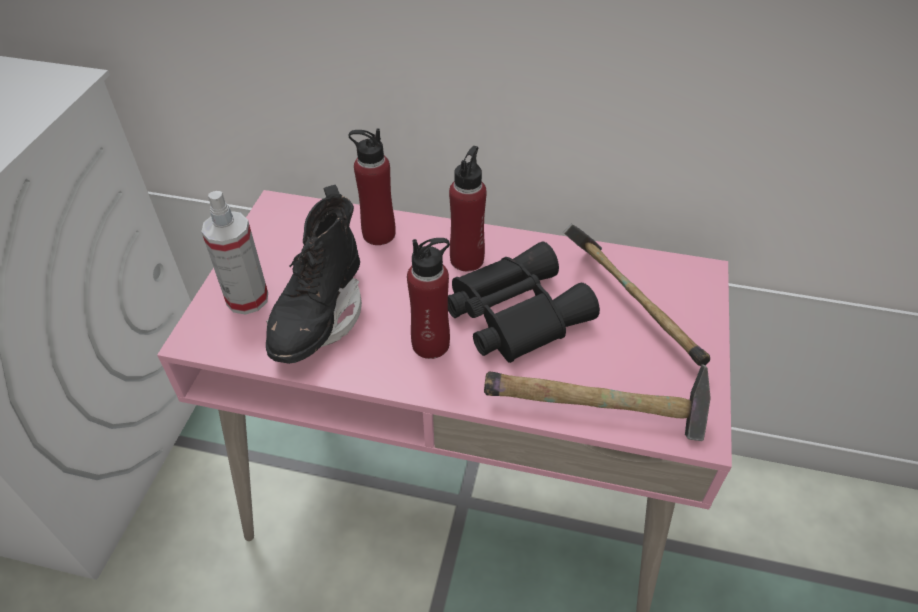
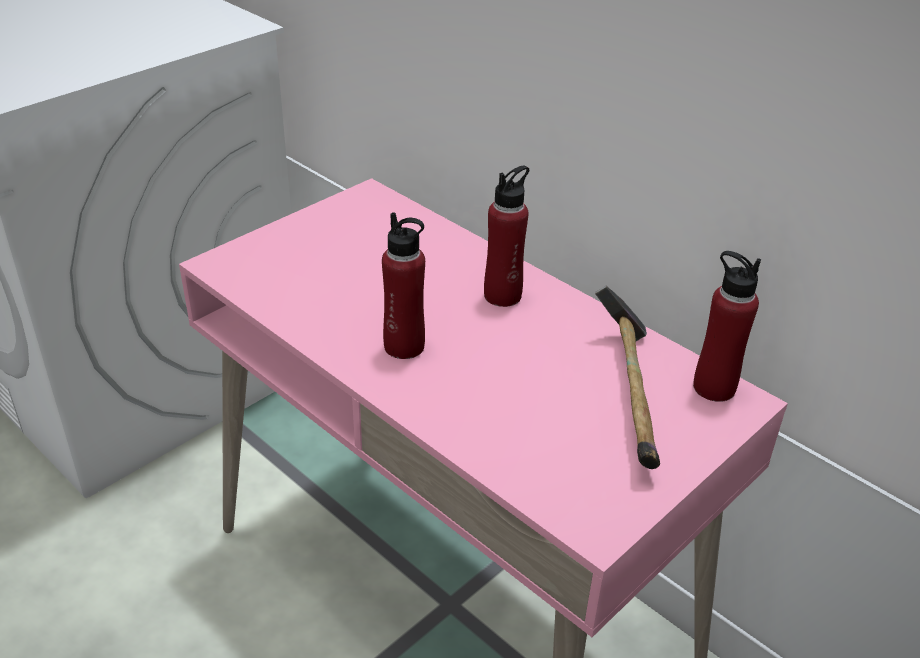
camera: 30 degrees right, 10 degrees down
(247, 299) = (282, 252): spray bottle -> none
(319, 317) = (327, 288): black boot -> none
(378, 234) = (439, 246): red bottle -> red bottle (714, 387)
(513, 312) = (505, 353): black binoculars -> none
(598, 413) = (509, 466): hammer -> none

